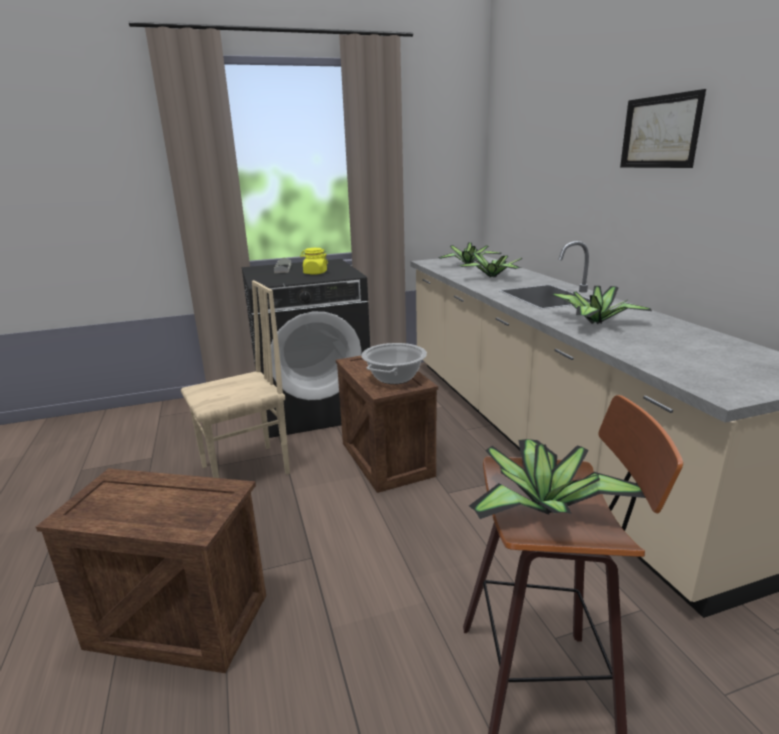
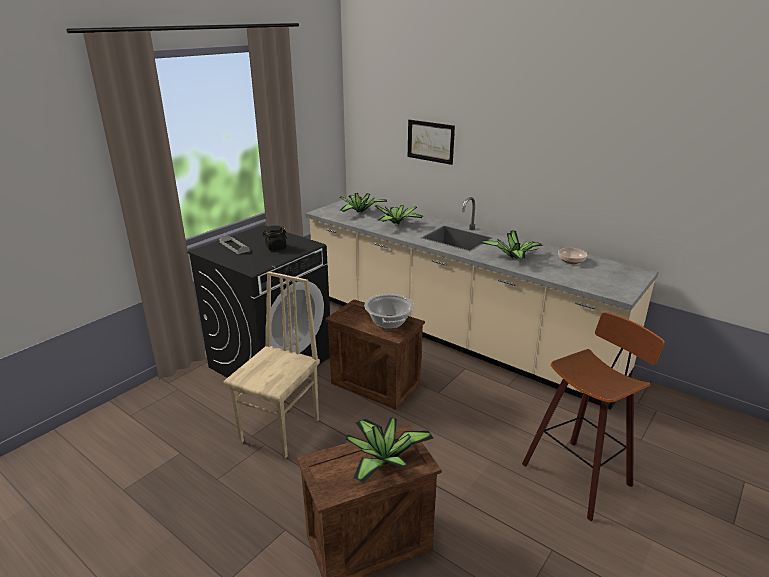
camera: 35 degrees left, 5 degrees up
(315, 273) = (276, 247): yellow jar -> black jar
(543, 506) = (595, 378): potted plant -> potted plant (383, 459)
(660, 132) = (522, 129): picture -> picture (430, 141)
(692, 340) = (571, 260): none -> bowl

